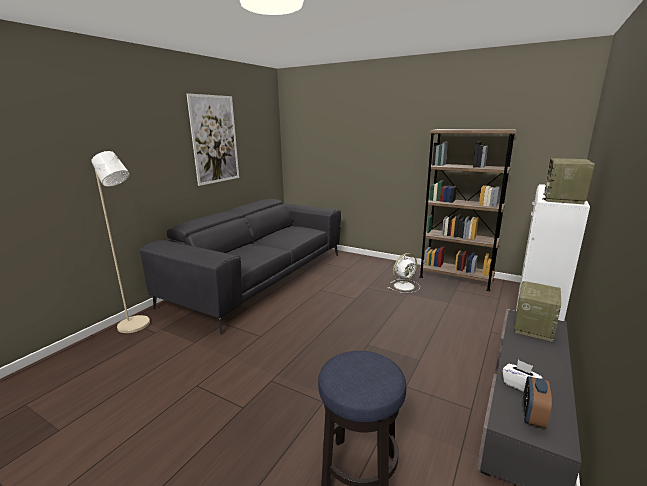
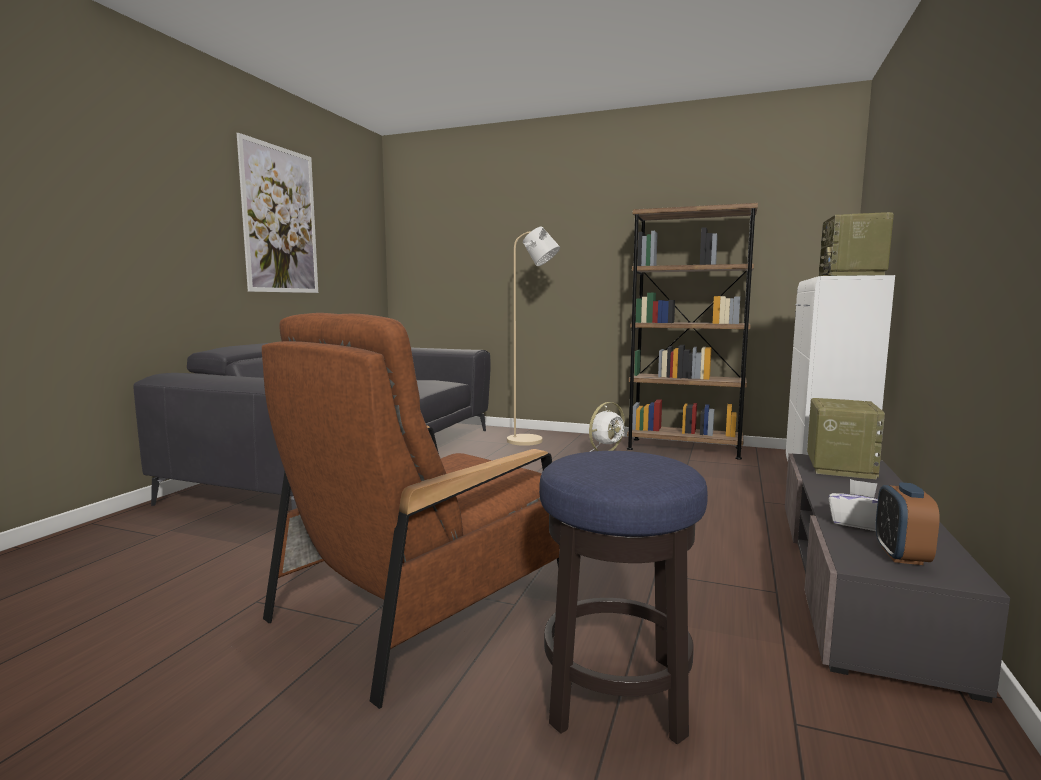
camera: 10 degrees left, 10 degrees down
(137, 326) = (119, 529): beige floor lamp -> beige floor lamp (531, 441)
(277, 395) = (424, 602): none -> brown armchair

